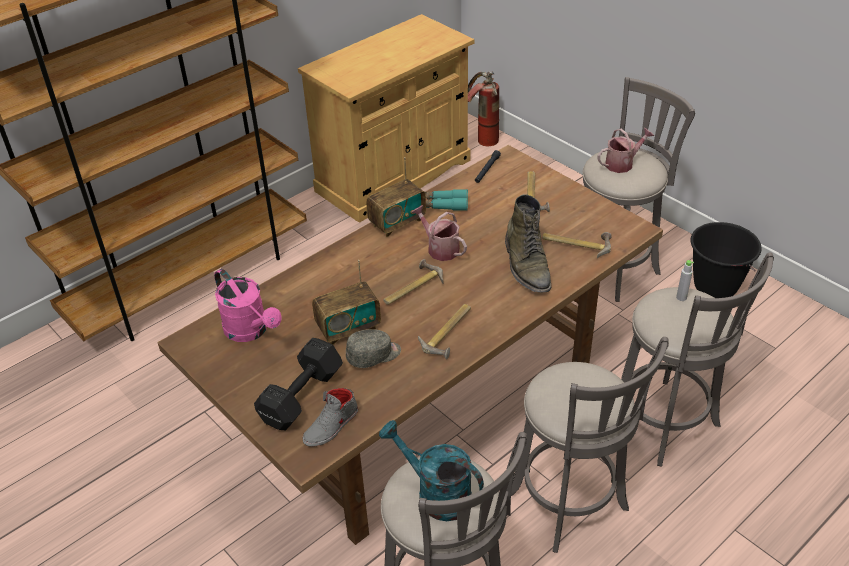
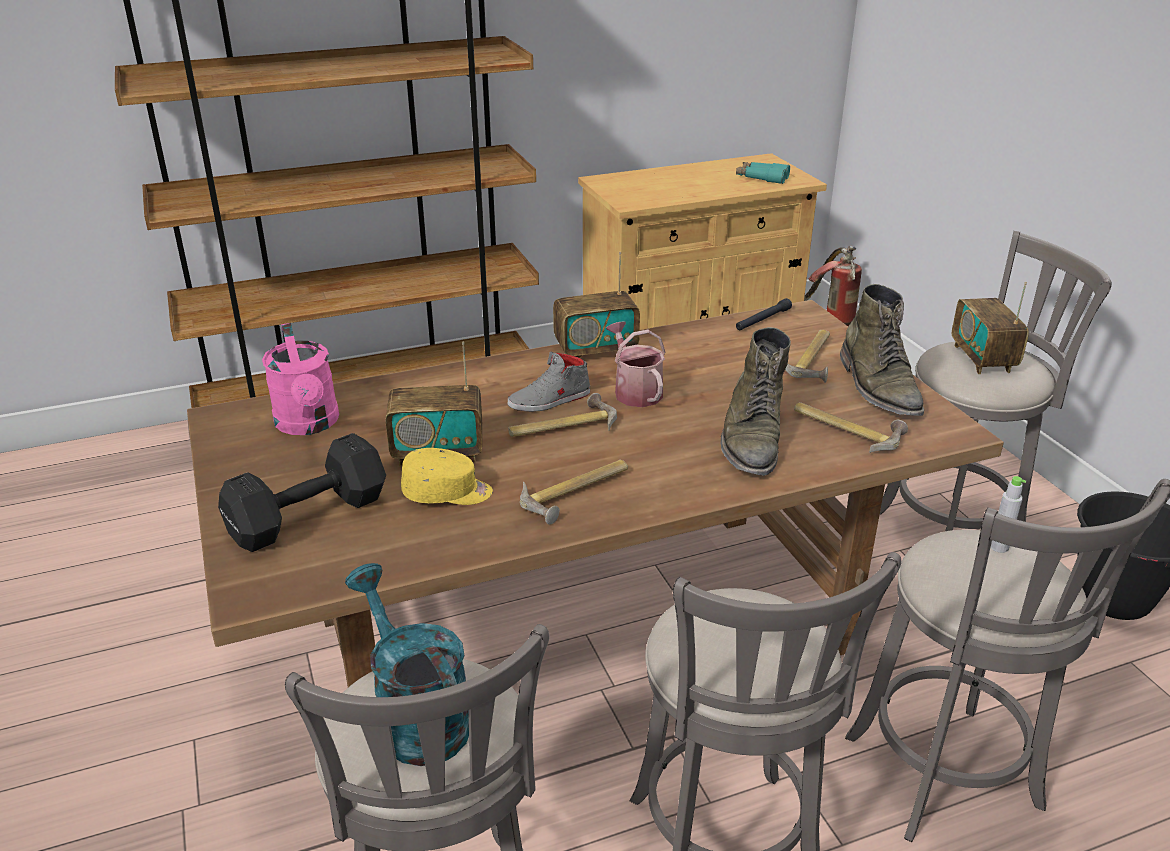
camera: 20 degrees right, 10 degrees down
(331, 426) = (318, 565): grey shoe -> grey shoe (550, 400)
(374, 355) = (447, 493): grey cap -> yellow cap
(445, 205) = (677, 345): turquoise binoculars -> turquoise binoculars (762, 178)
(579, 206) = (878, 386): none -> green boot
(622, 163) = (982, 359): watering can -> radio

